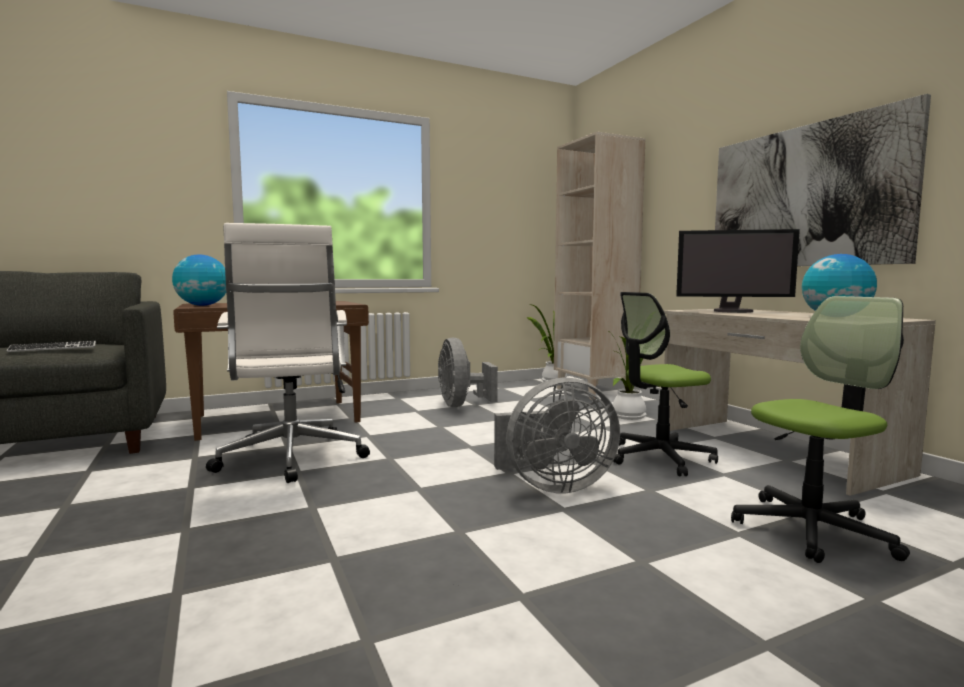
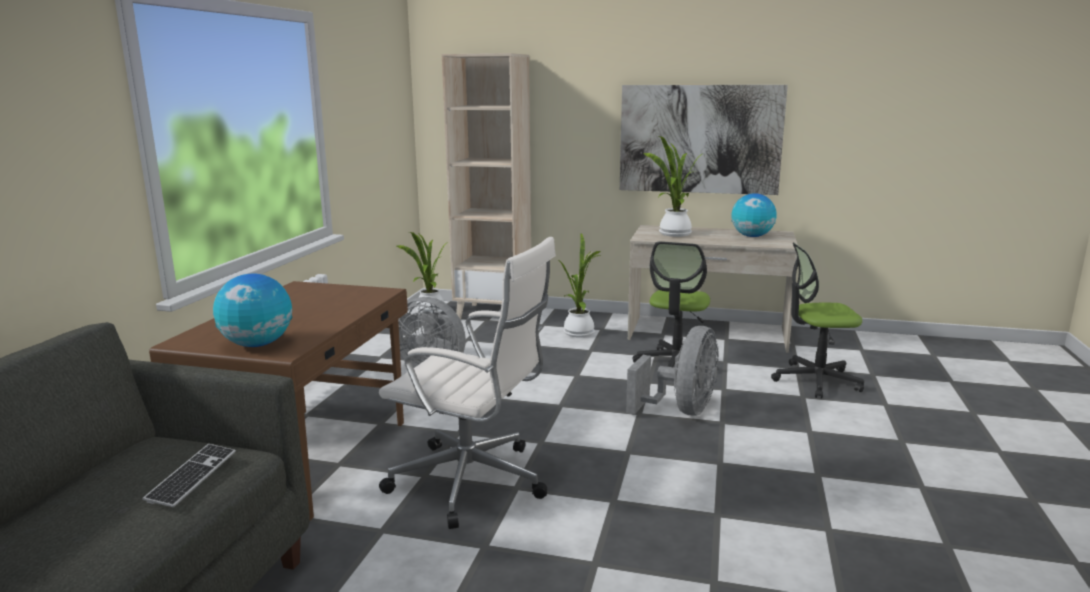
camera: 50 degrees left, 10 degrees up
(733, 311) = (673, 234): monitor -> potted plant
(812, 530) = (816, 380): office chair -> office chair turned 105 degrees counterclockwise

